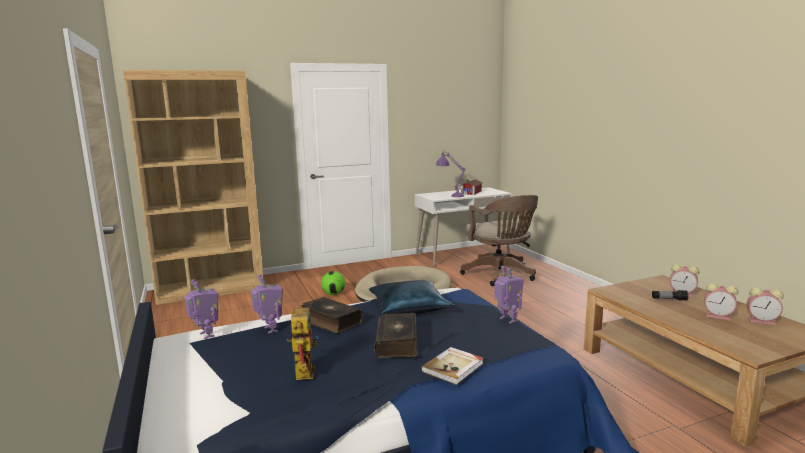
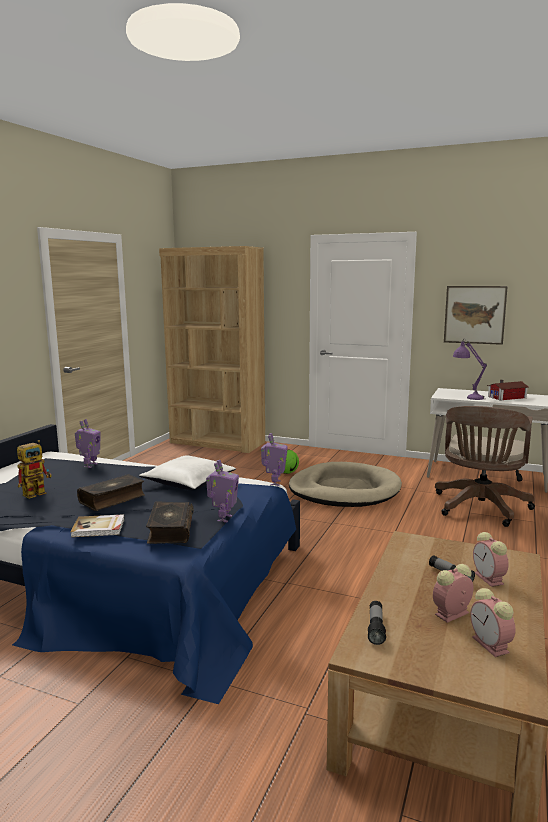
camera: 45 degrees right, 0 degrees up
(206, 335) = (60, 457): toy robot -> toy robot (274, 483)
(330, 322) = (124, 473): book -> book (170, 530)
(409, 307) = (189, 482): blue pillow -> white pillow
(433, 132) = (474, 314): none -> picture
(719, 316) = (451, 614): alarm clock -> alarm clock turned 75 degrees clockwise
(722, 338) = (376, 628): none -> flashlight

